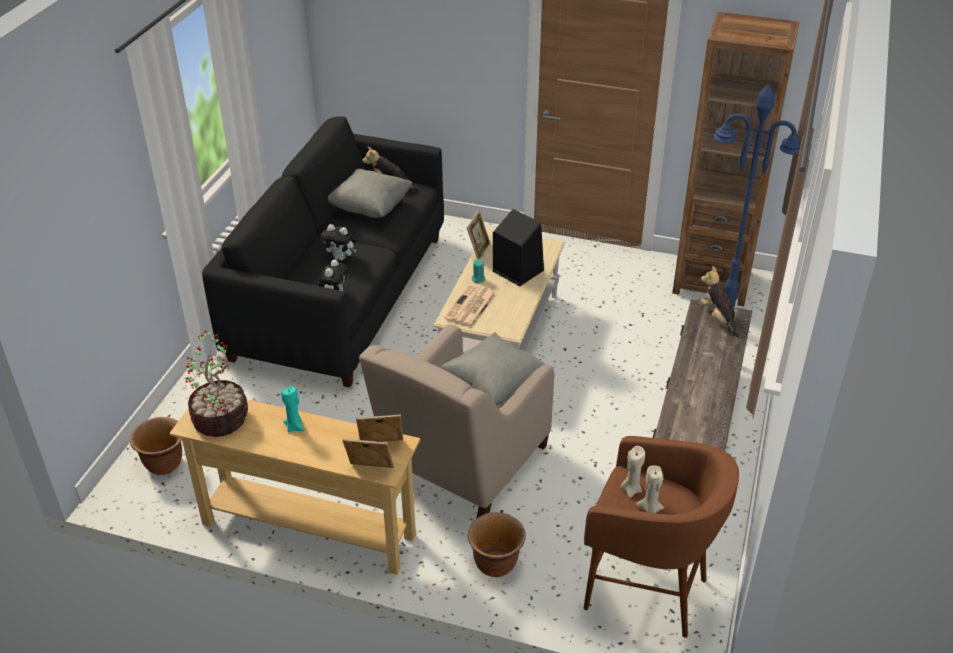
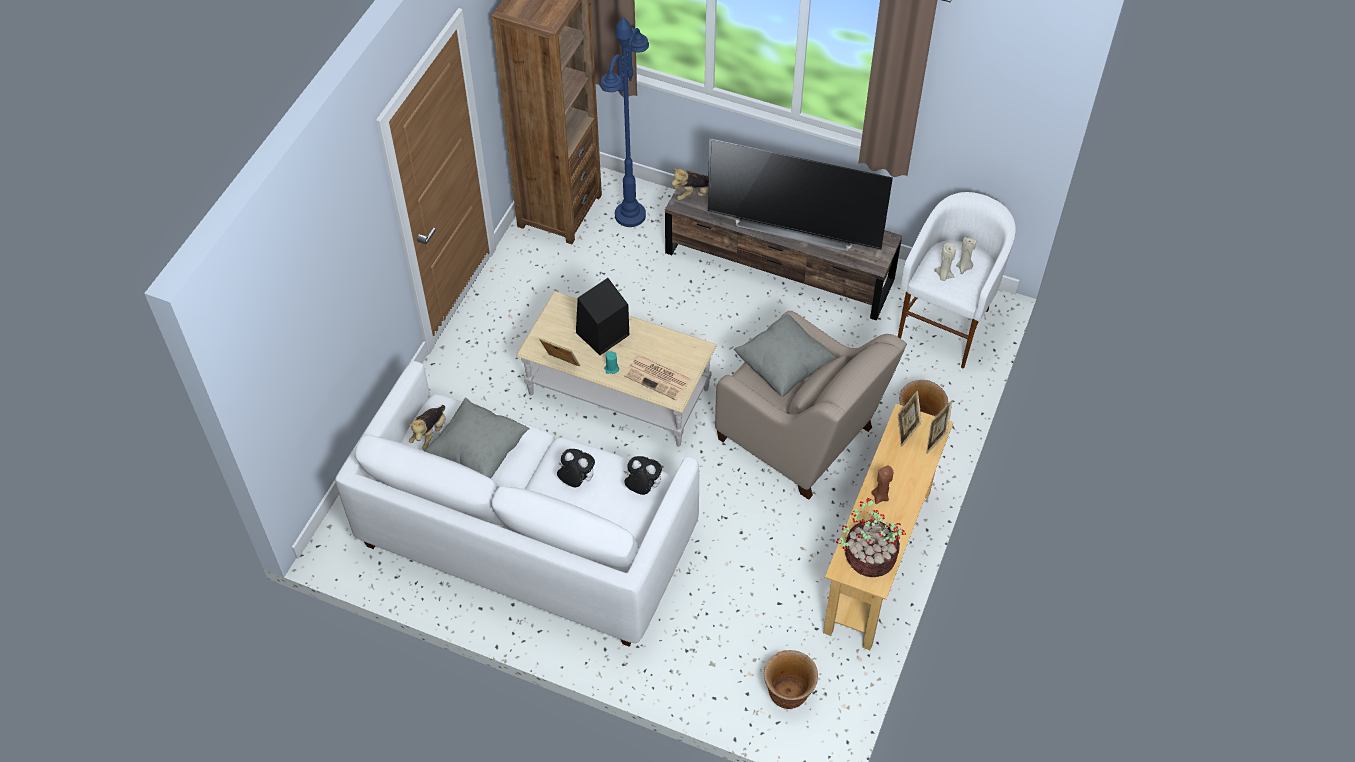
camera: 85 degrees left, 15 degrees up
(294, 426) = (880, 496): turquoise candle -> brown candle
(340, 296) = (527, 537): black sofa -> white sofa
(341, 258) = (576, 480): plush toy -> plush toy turned 90 degrees counterclockwise
(647, 591) = (946, 326): brown stool -> white stool
(698, 392) = (795, 227): none -> television

